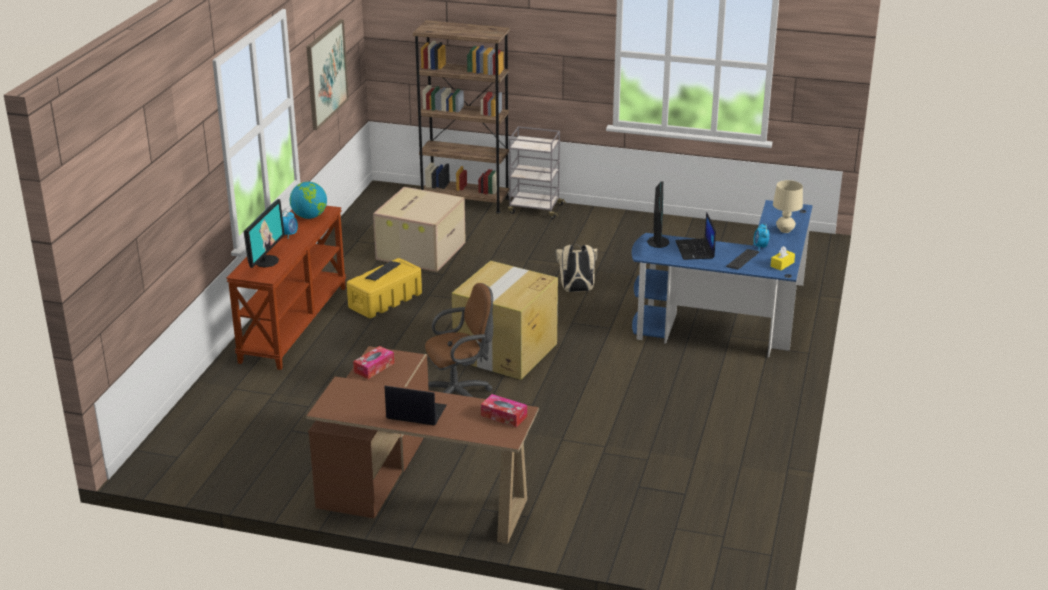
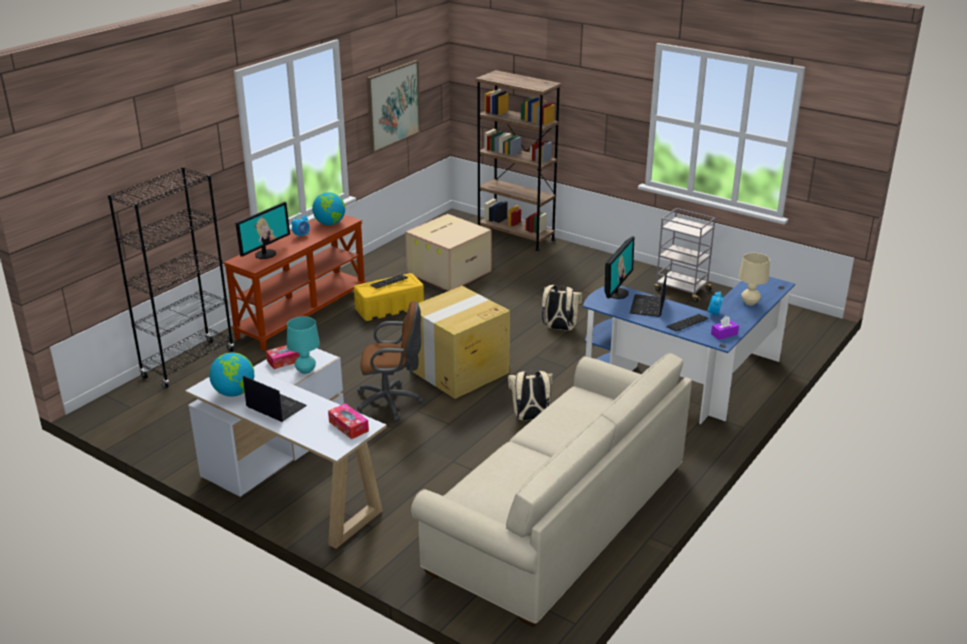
camera: 20 degrees right, 0 degrees up
(207, 400) = (188, 364): none -> black bookcase
(361, 407) = (234, 392): none -> globe
(403, 374) = (305, 370): none -> turquoise table lamp
(414, 488) = (294, 477): brown desk -> white desk
(535, 209) = (571, 252): grey cart -> grey cart (681, 290)
(608, 383) = (530, 418): none -> beige backpack
(697, 468) = (560, 517): none -> beige sofa
(782, 264) = (724, 334): yellow tissue box -> purple tissue box

